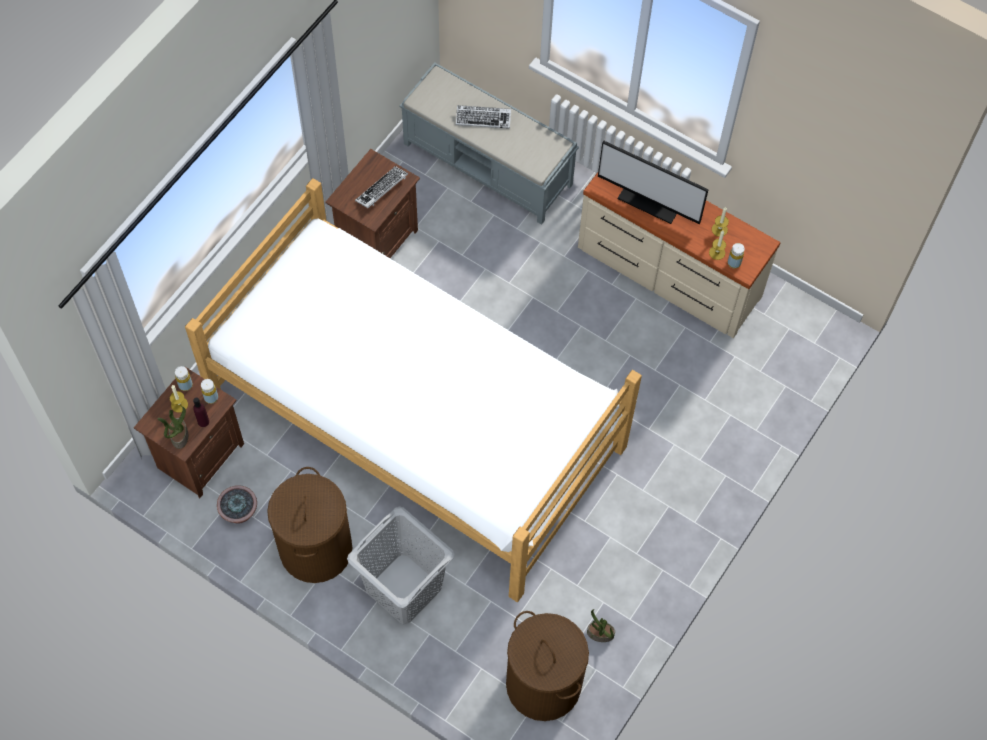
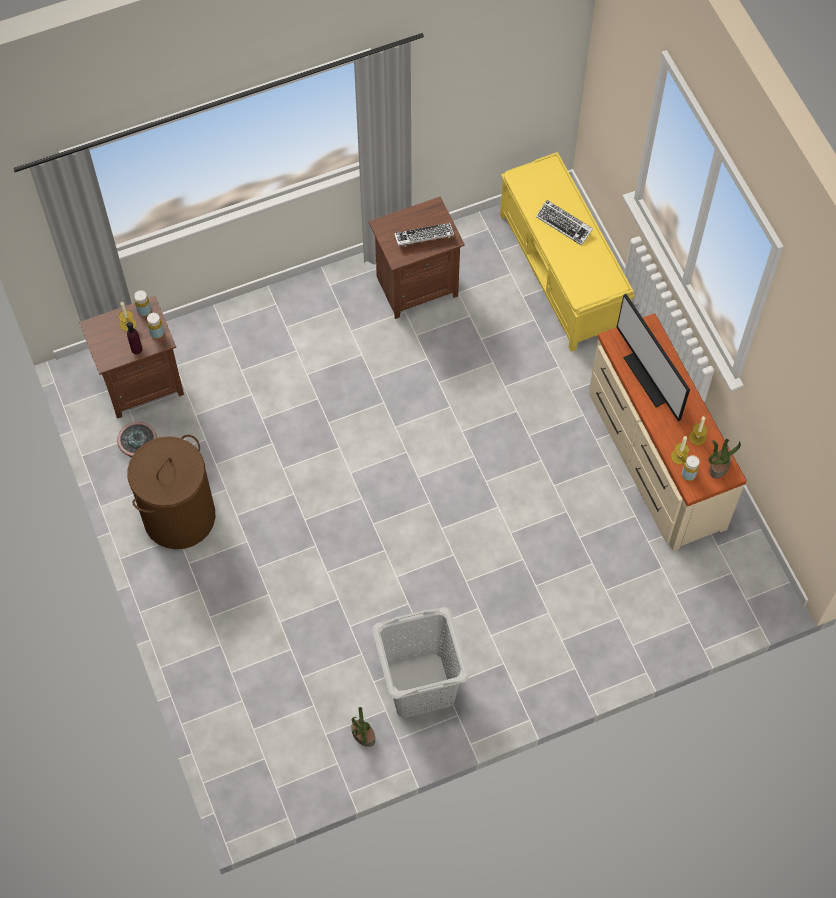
camera: 35 degrees right, 0 degrees up
(179, 435) = (109, 349): potted plant -> potted plant (719, 466)
(404, 589) = (226, 594): grey laundry basket -> grey laundry basket (419, 685)
(416, 423) = (337, 461): bed -> none
(489, 164) = (562, 273): grey bench -> yellow bench
(543, 684) = (283, 746): brown laundry basket -> none

